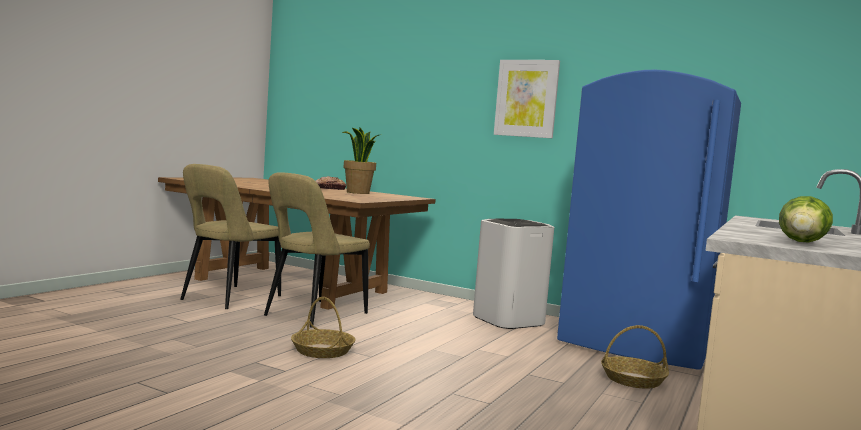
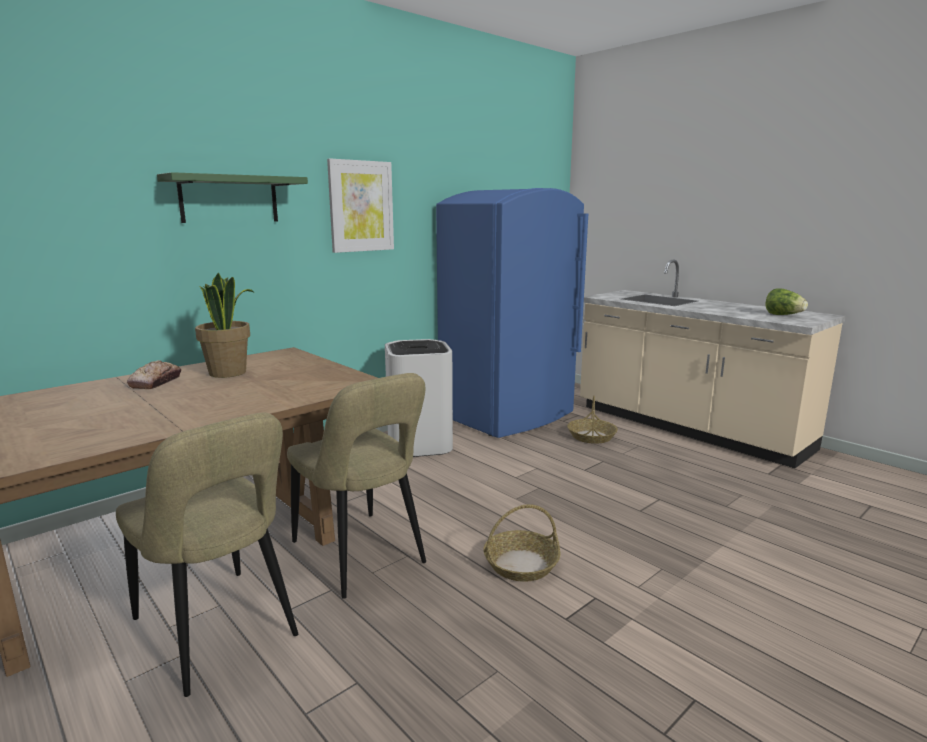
camera: 70 degrees left, 10 degrees up
(426, 90) = (229, 199): none -> green shelf

